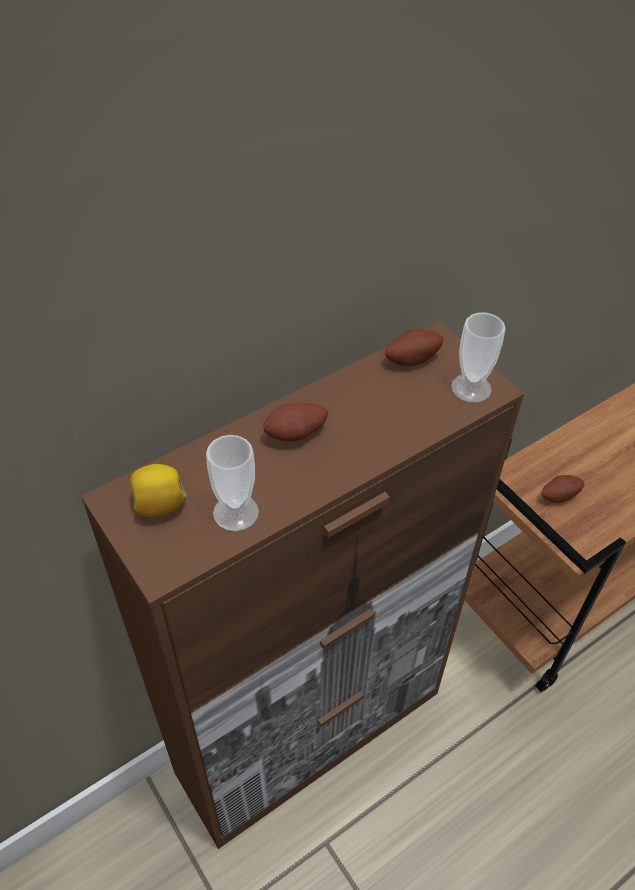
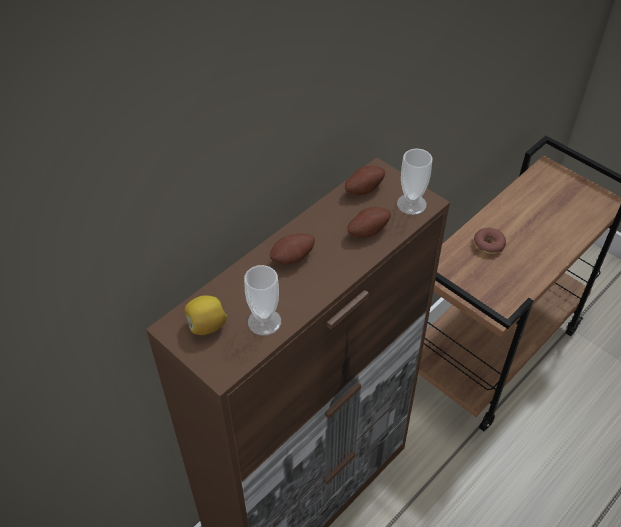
camera: 10 degrees left, 0 degrees up
(559, 495) = (477, 274): potato -> potato (367, 230)
(581, 460) = (488, 244): none -> donut

